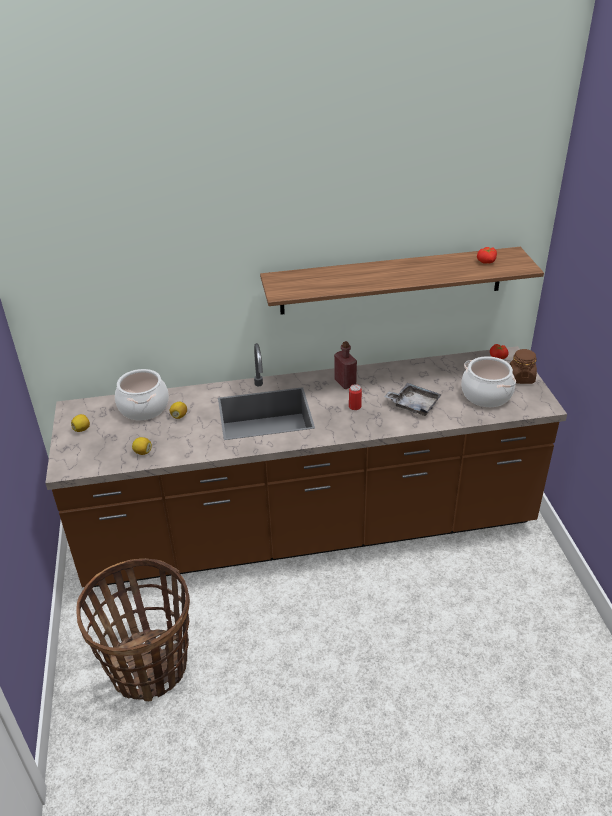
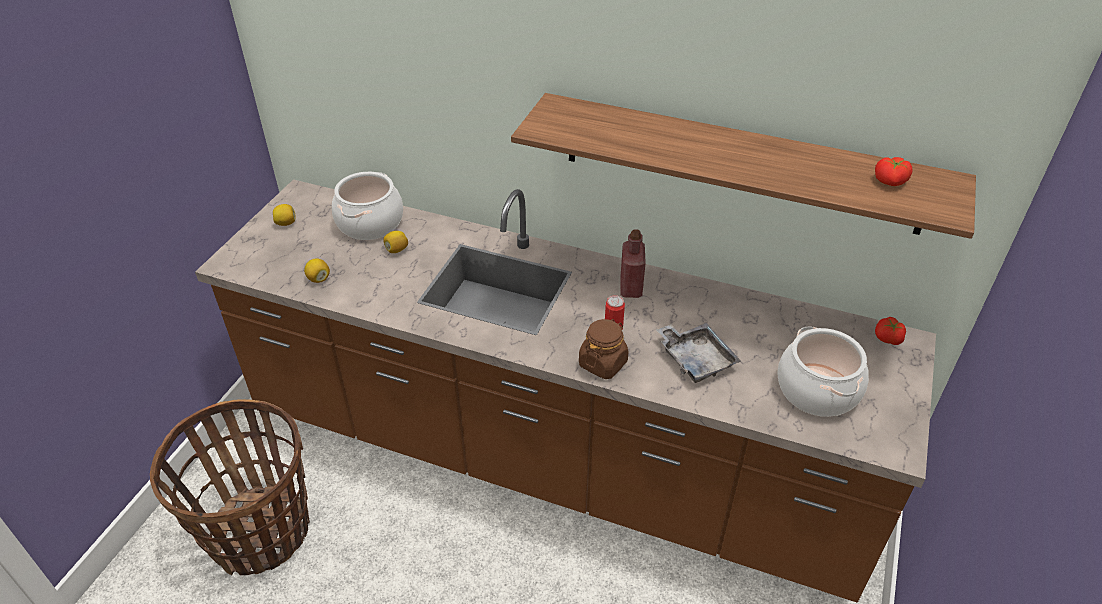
camera: 30 degrees right, 5 degrees up
(521, 378) = (897, 386): brown jar -> brown jar (603, 363)

